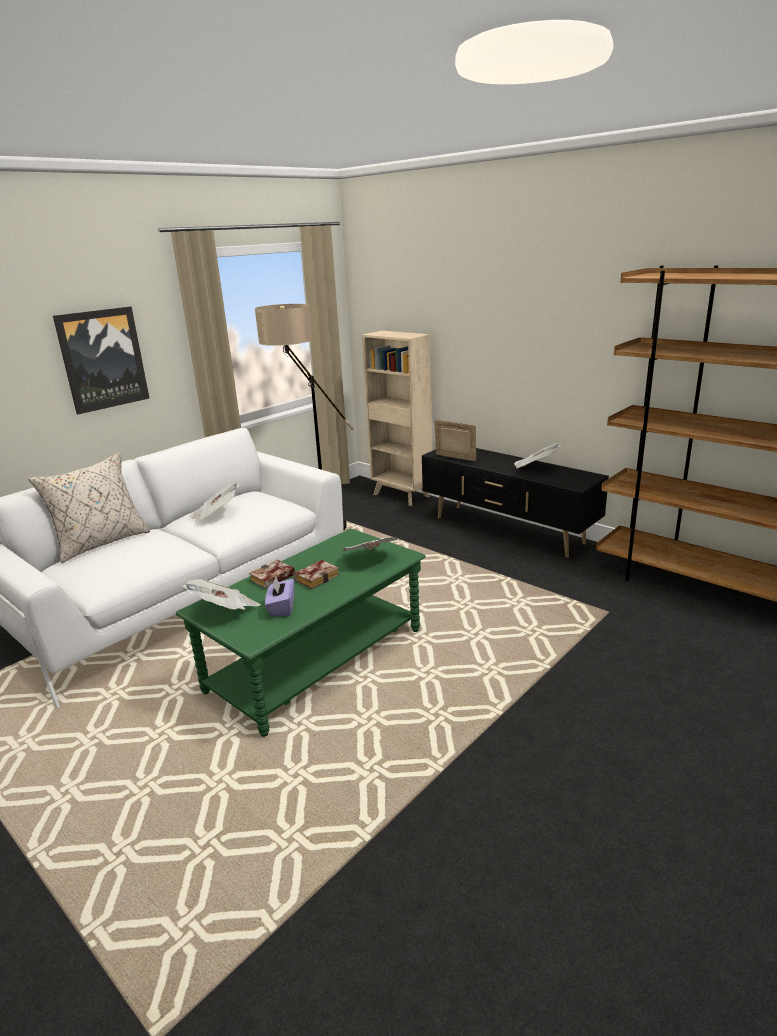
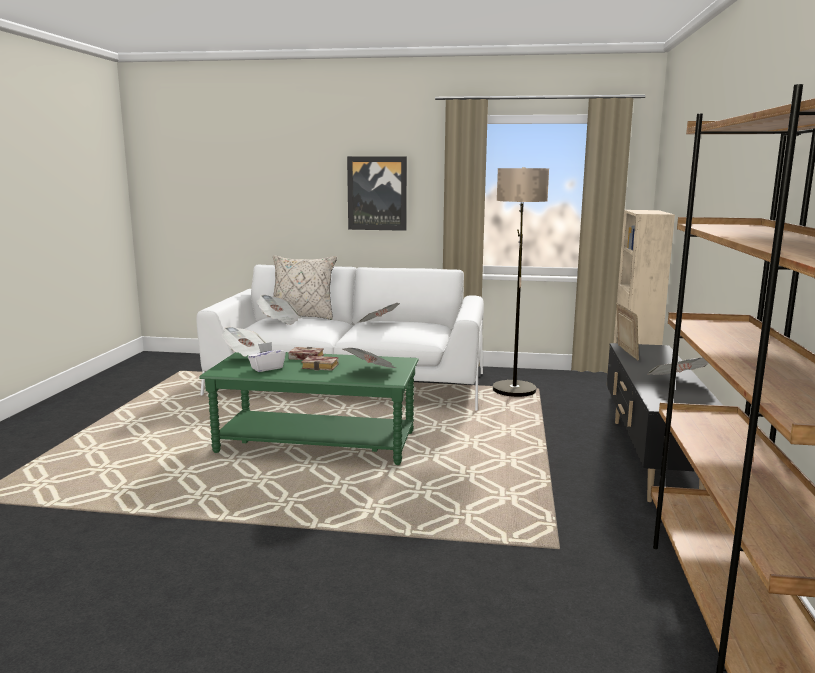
camera: 55 degrees right, 10 degrees down
(110, 560) = (279, 321): none -> newspaper
(281, 608) = (267, 368): purple tissue box -> white tissue box

